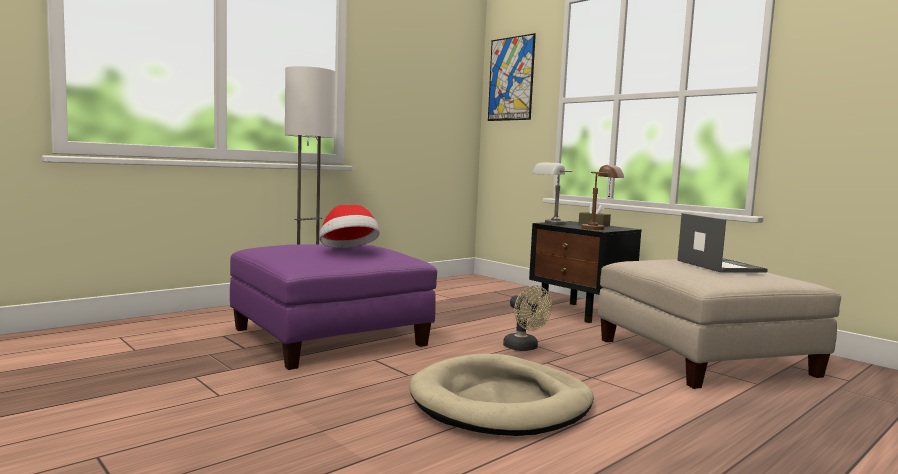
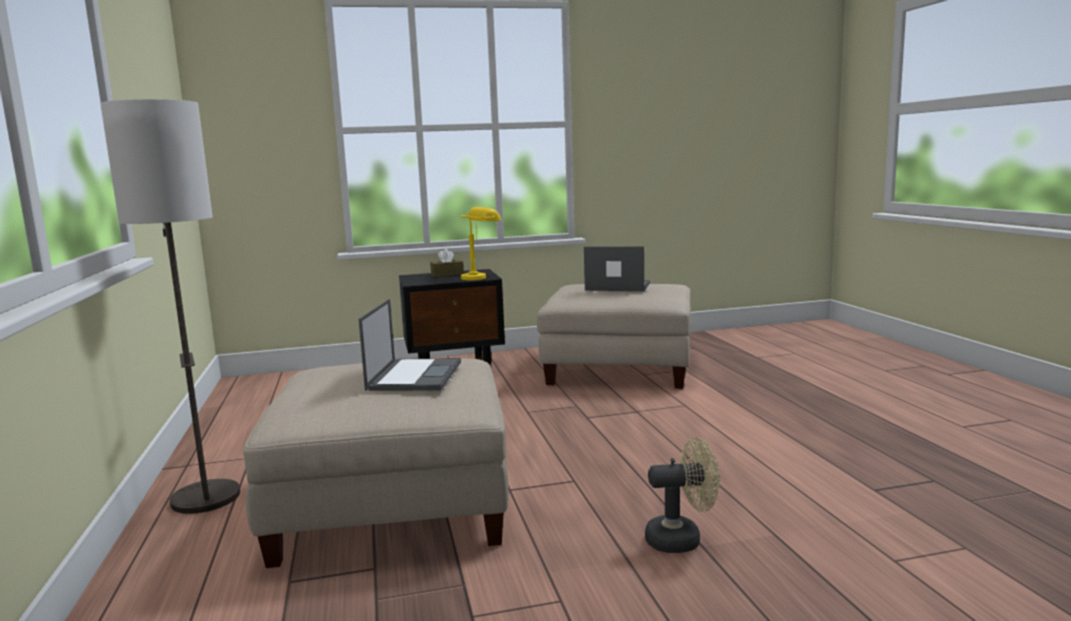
camera: 60 degrees left, 5 degrees up
(329, 337) = (392, 503): purple ottoman -> beige ottoman
(348, 251) = (415, 375): hat -> laptop
(501, 402) = (674, 456): beige dog bed -> none
(511, 79) = (244, 98): picture -> none
(524, 348) = (540, 416): beige fan -> beige fan (682, 539)
(550, 223) = (419, 283): grey table lamp -> none
(601, 229) = (481, 277): brown table lamp -> yellow table lamp

